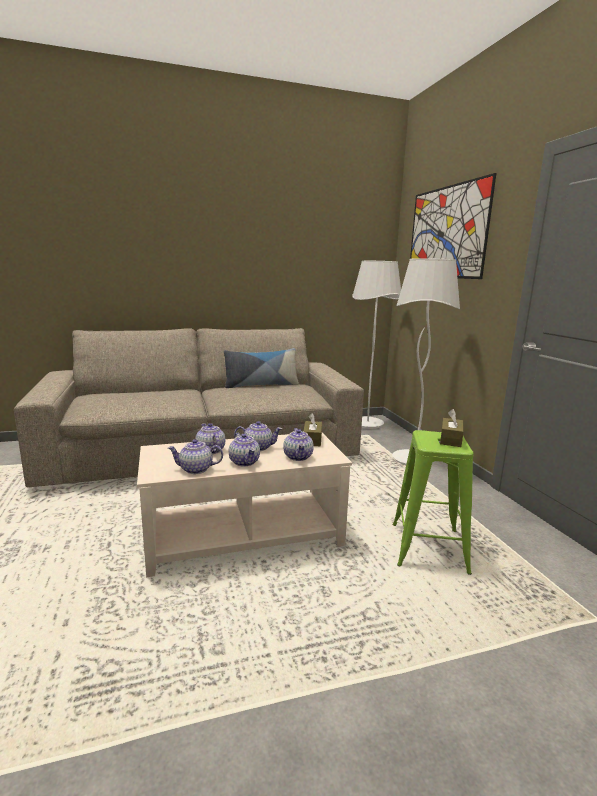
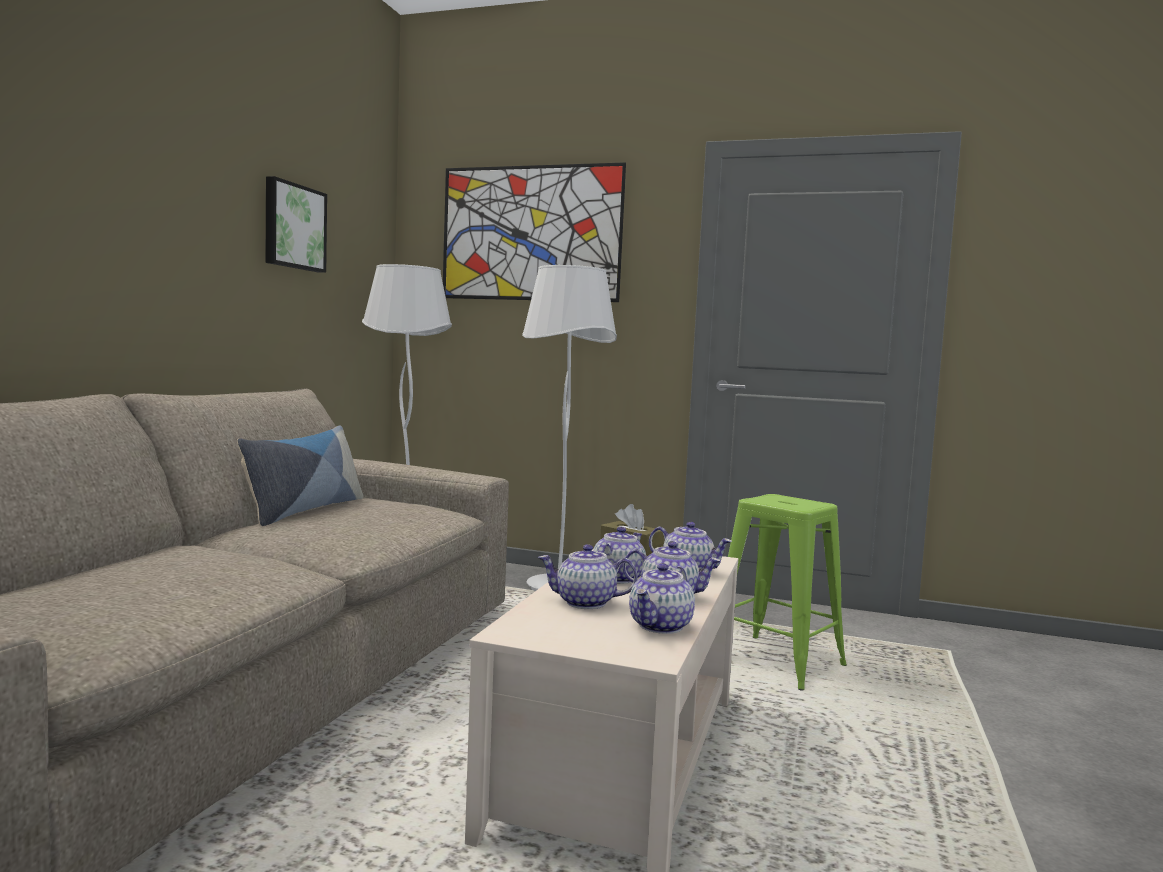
camera: 55 degrees left, 10 degrees down
(310, 246) = (293, 227): none -> picture
(450, 439) = (789, 499): brown tissue box -> none

